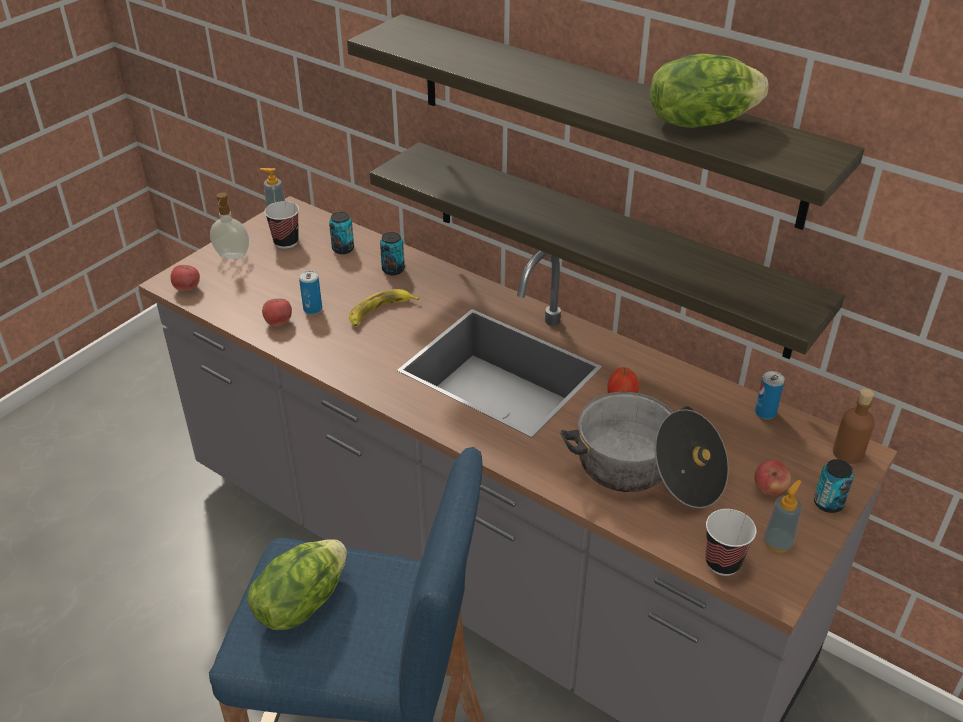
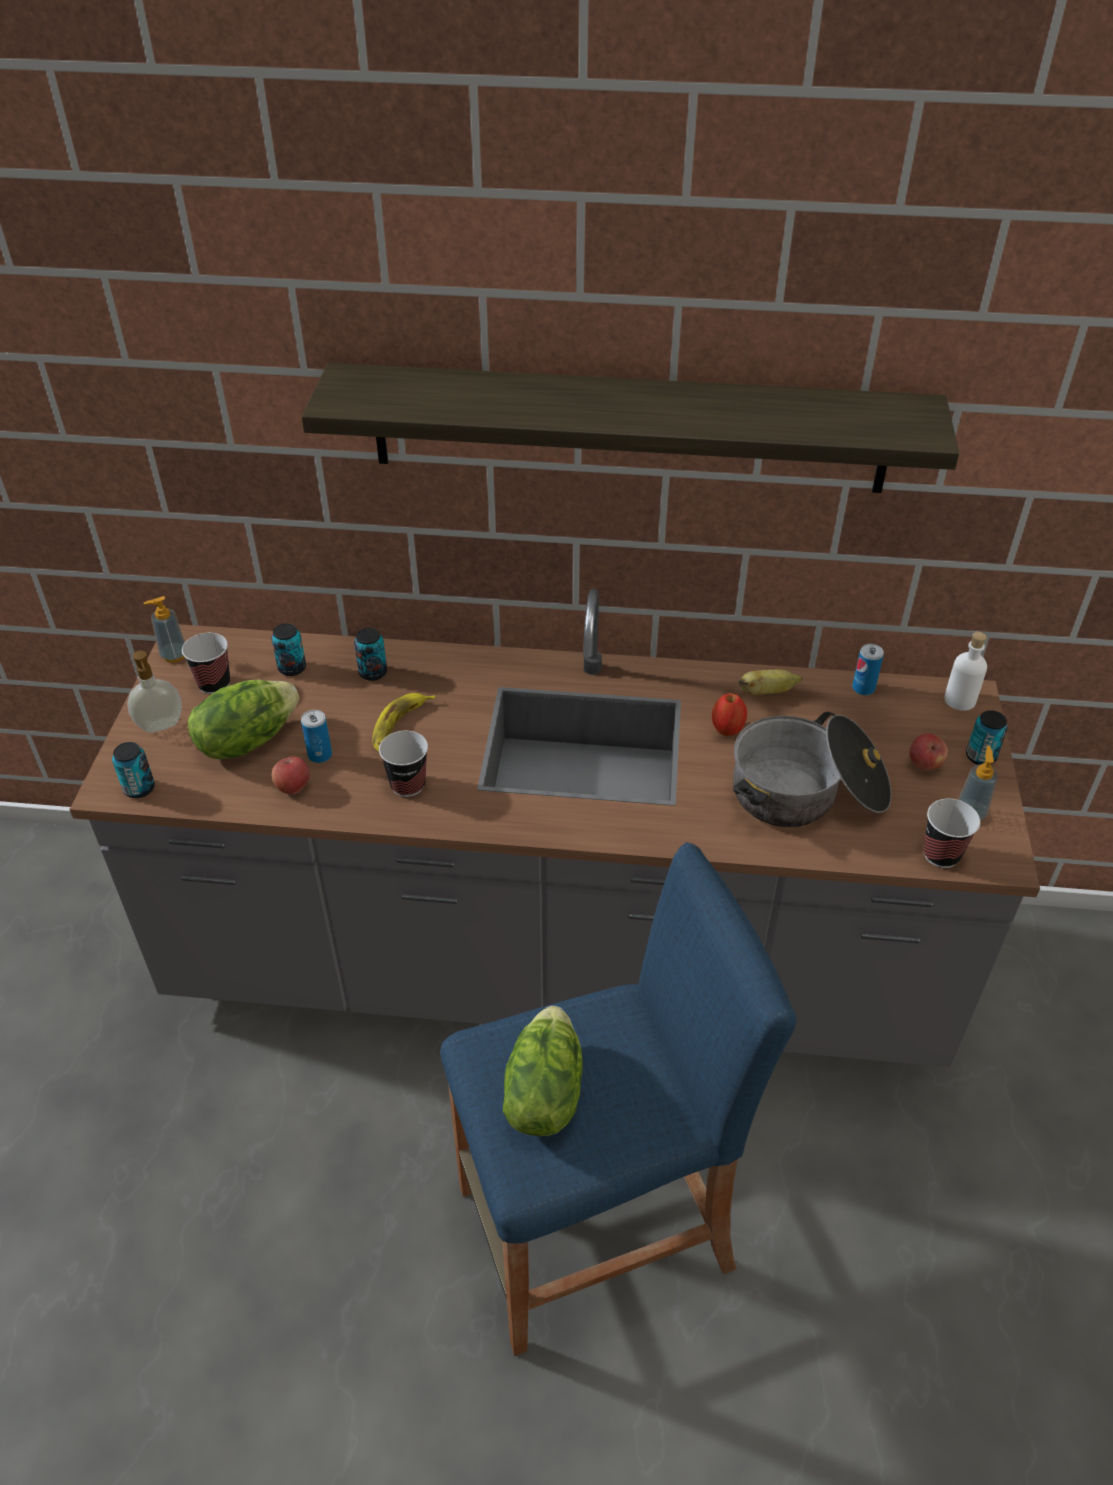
camera: 30 degrees left, 5 degrees up
(187, 288) = (139, 788): apple -> can
(352, 349) = (408, 785): none -> cup
(605, 247) = (640, 569): shelf -> none
(678, 385) = (767, 692): none -> banana
(700, 121) = (779, 410): lettuce -> lettuce (247, 740)
(847, 453) = (959, 700): brown bottle -> white bottle

